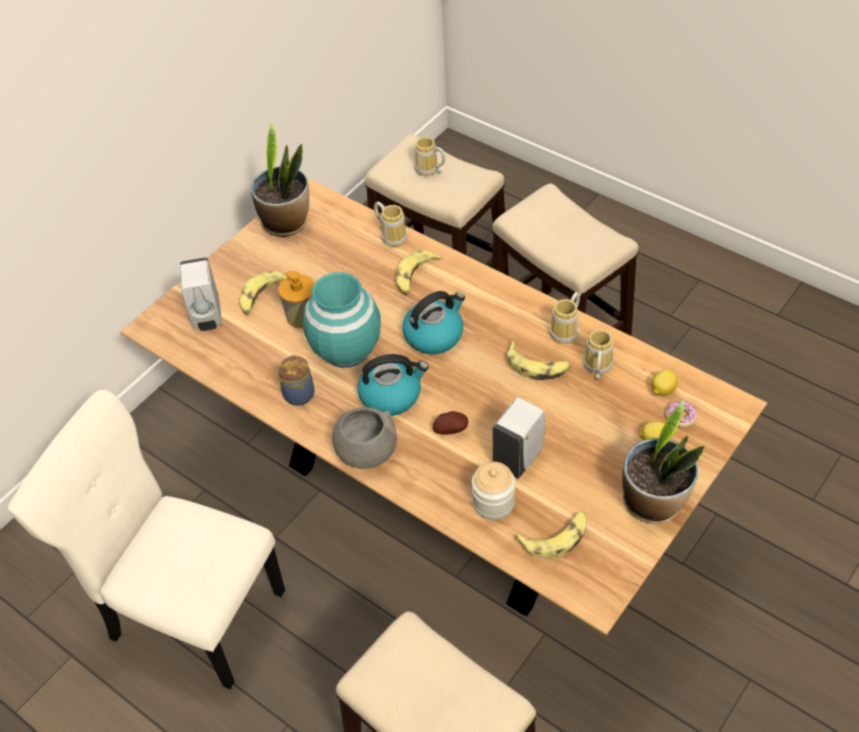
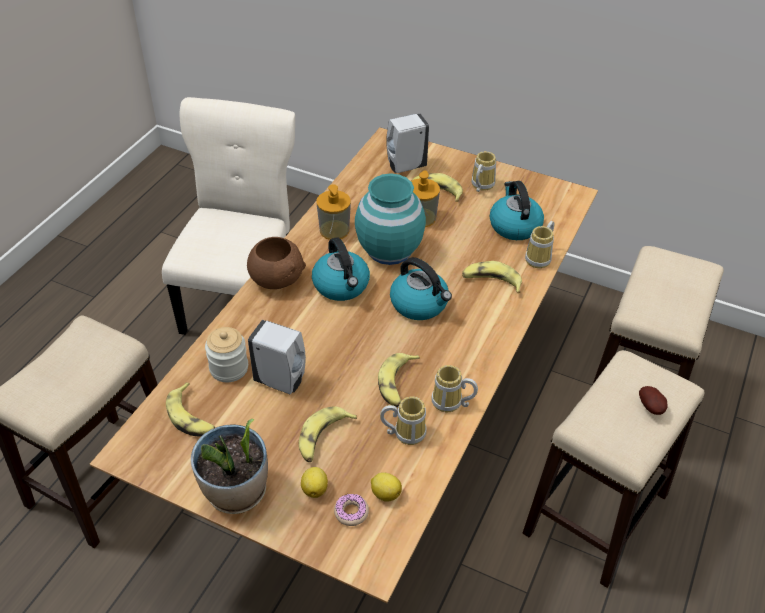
camera: 75 degrees right, 5 degrees down
(286, 222) = (531, 189): potted plant -> none
(299, 393) = (334, 230): jar -> soap dispenser
(339, 246) = (514, 226): none -> kettle
(366, 452) = (276, 279): grey bowl -> brown bowl
(429, 171) = (670, 287): mug -> mug (480, 185)
(451, 429) = (308, 329): potato -> potato (651, 408)
(596, 429) = (323, 438): none -> banana

